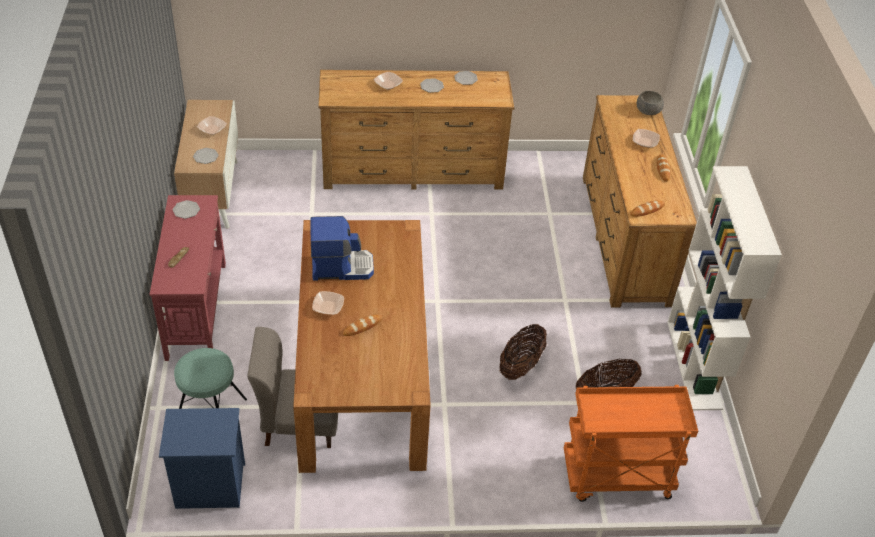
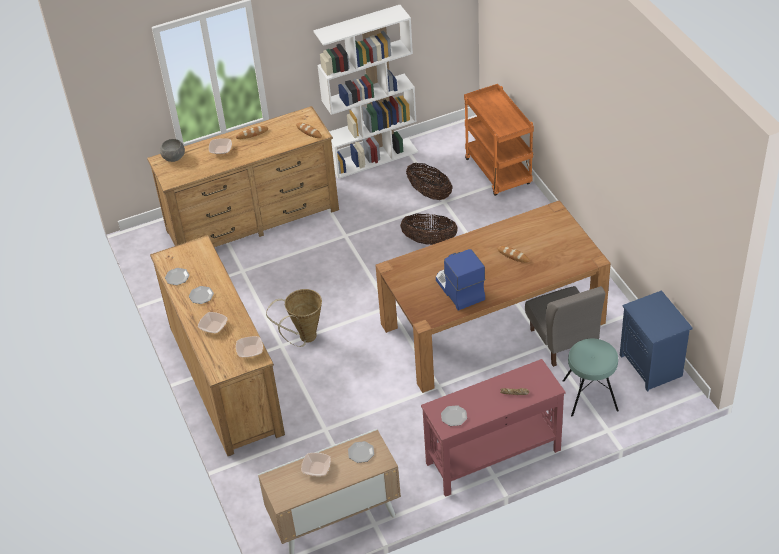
camera: 105 degrees left, 0 degrees up
(328, 307) = (506, 281): bowl -> bowl (250, 350)
(431, 230) = (304, 338): none -> basket

